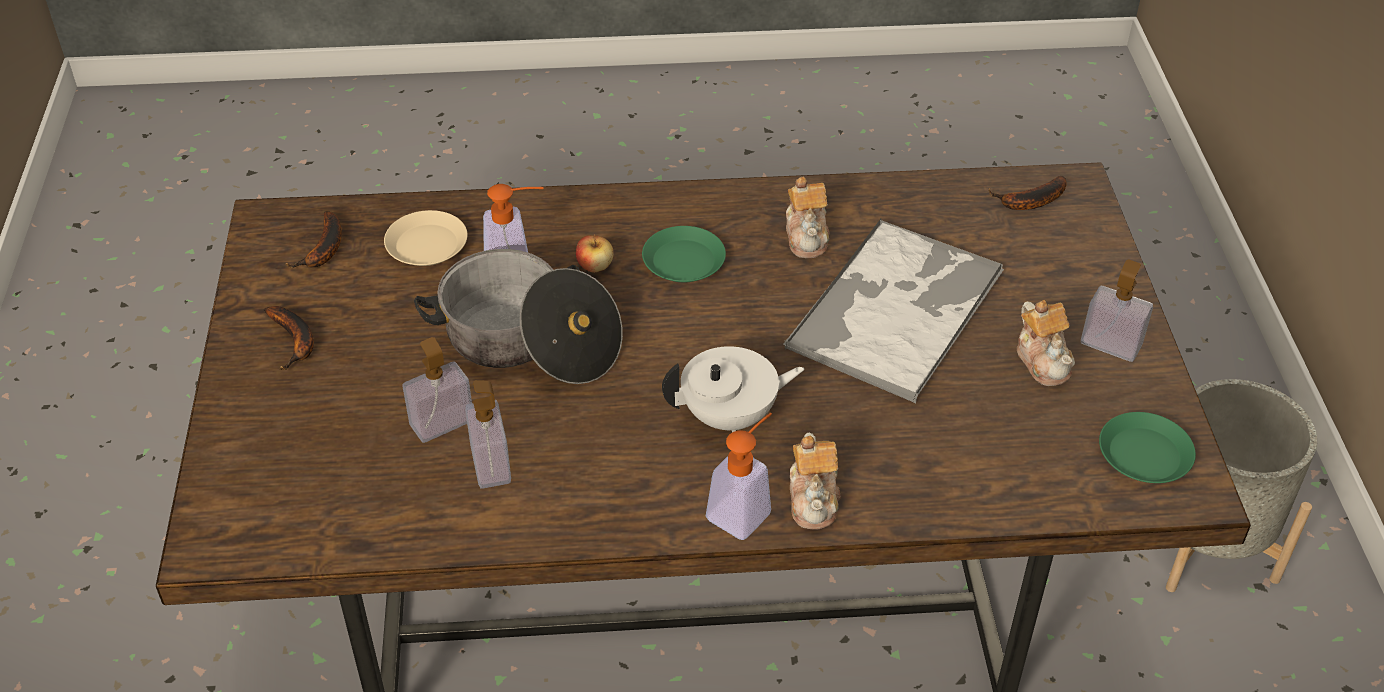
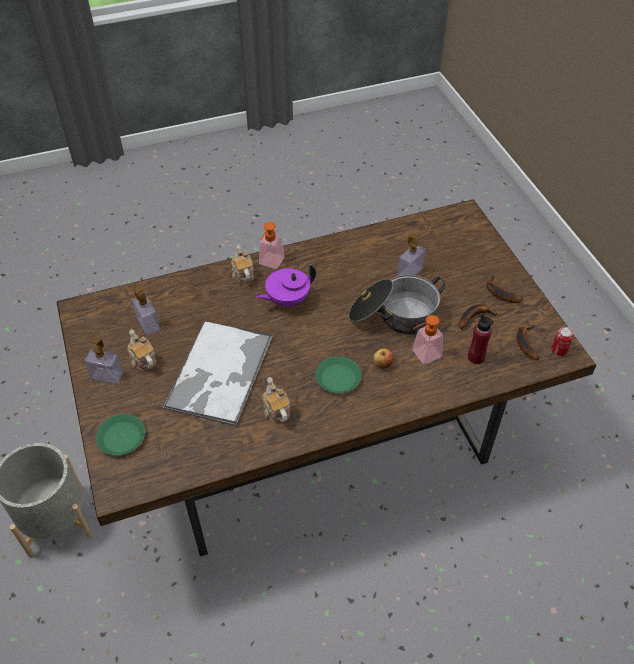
camera: 165 degrees right, 5 degrees up
(276, 228) = (558, 350): none -> can
(426, 245) = (476, 357): beige plate -> red bottle
(491, 465) = (379, 260): soap dispenser -> soap dispenser (148, 324)
(730, 416) = (287, 300): white teapot -> purple teapot
(1029, 202) = (147, 468): banana -> banana (474, 317)
(1145, 454) = (98, 321): green plate -> green plate (121, 437)

